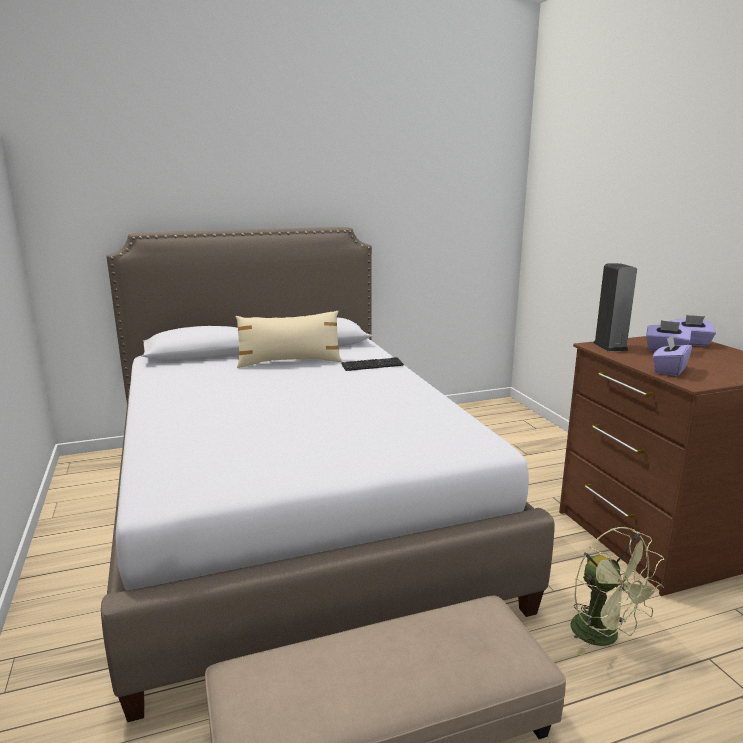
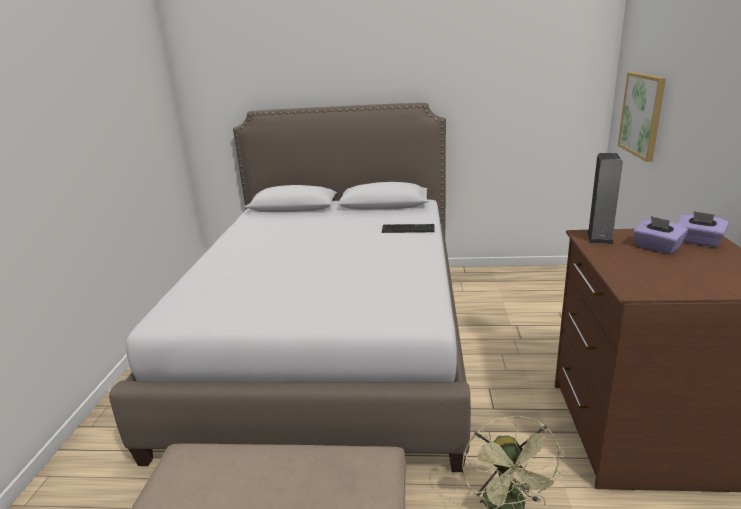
camera: 25 degrees right, 5 degrees up
(289, 362) = (347, 220): beige pillow -> none
(569, 240) = (642, 115): none -> picture
(669, 370) = (626, 272): purple tissue box -> none

